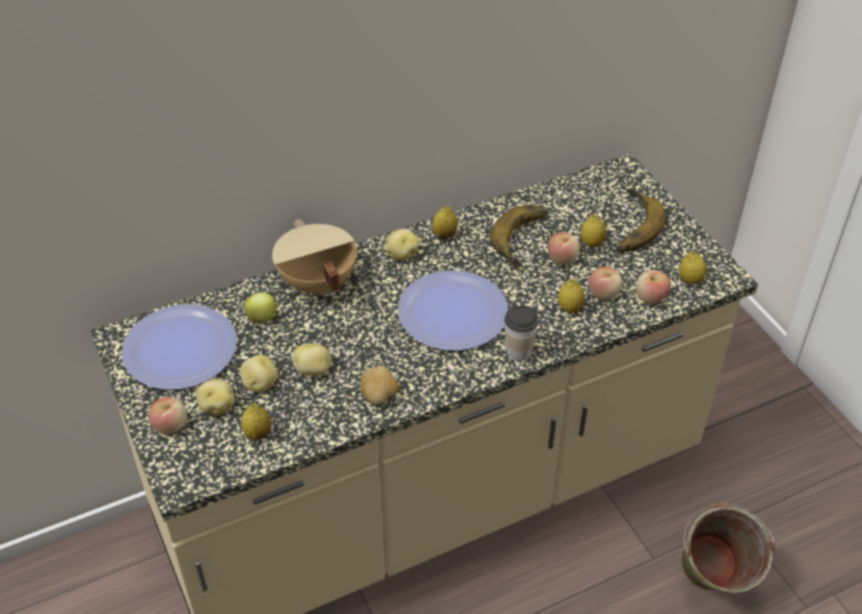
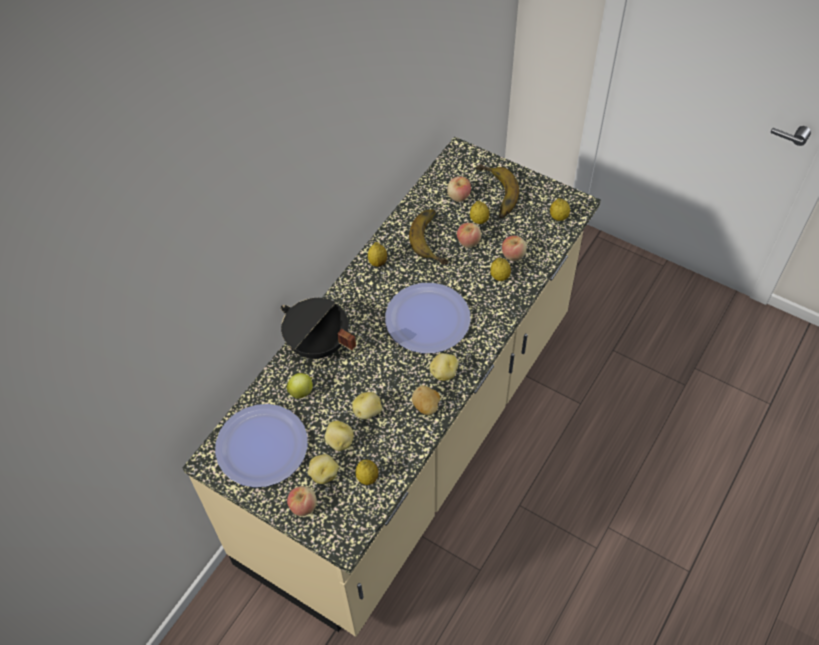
camera: 30 degrees left, 10 degrees up
(316, 283) = (317, 345): beige cooking pot -> black cooking pot
(401, 254) = (359, 292): potato -> potato (443, 373)
(518, 351) = (490, 325): cup -> none
(650, 297) = (543, 243): apple -> apple (458, 196)
(710, 587) = (624, 403): green bucket -> none

